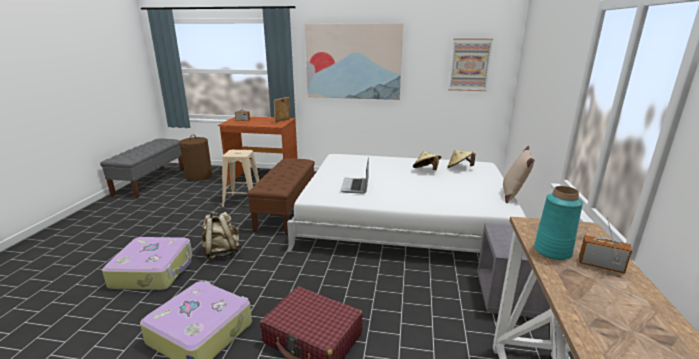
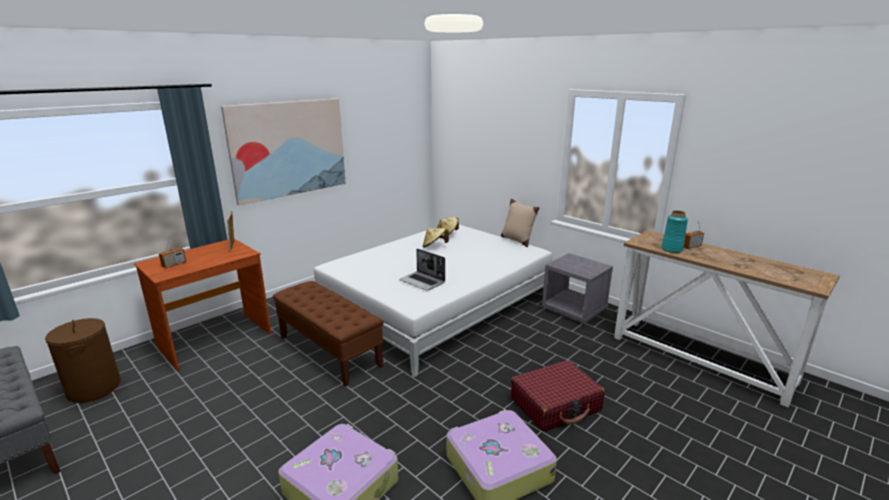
camera: 55 degrees left, 0 degrees up
(222, 252) = (363, 420): beige backpack -> none
(243, 201) = (255, 372): beige stool -> none
(470, 65) = (398, 135): picture -> none

